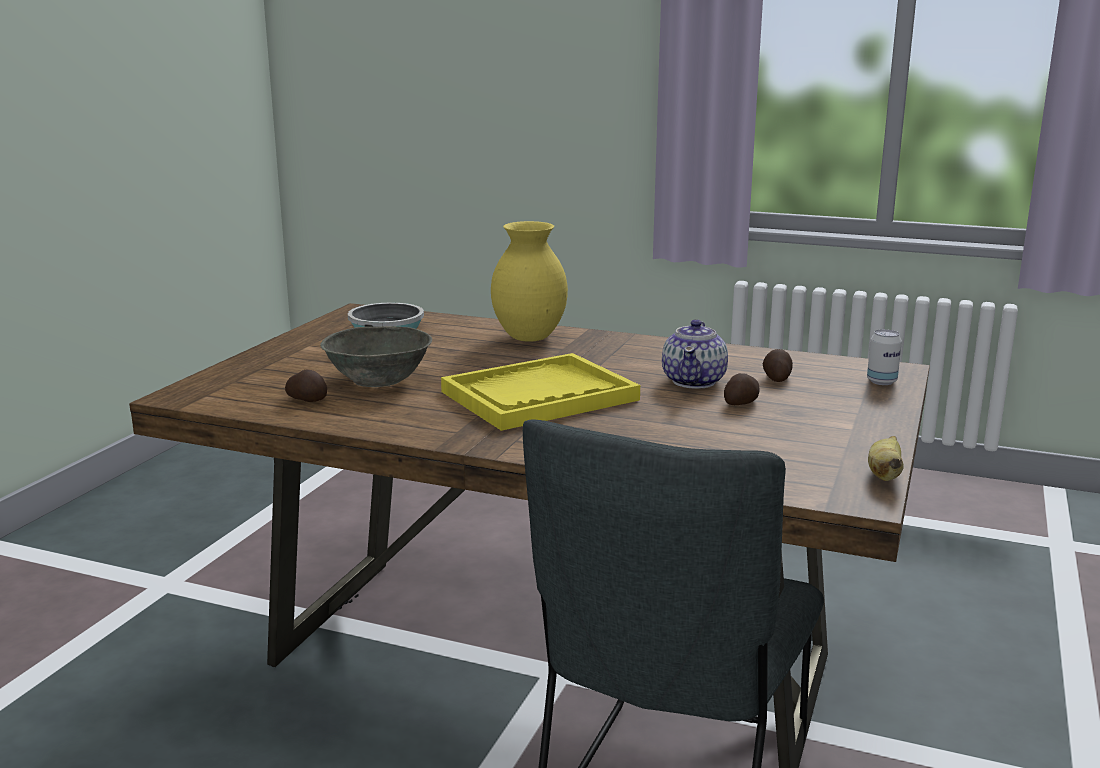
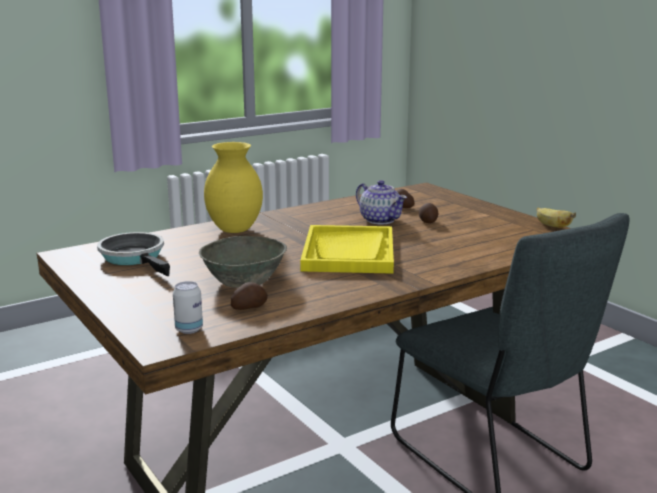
camera: 55 degrees left, 0 degrees up
(881, 381) = (437, 194): can -> can (189, 329)

